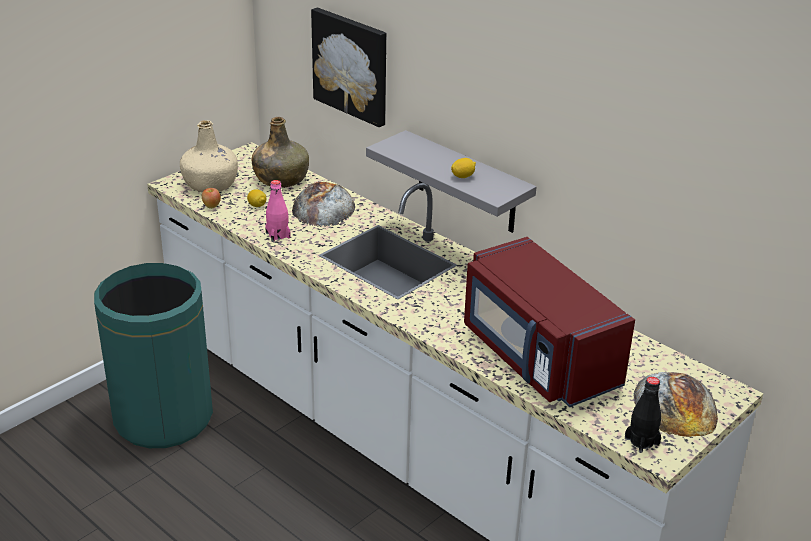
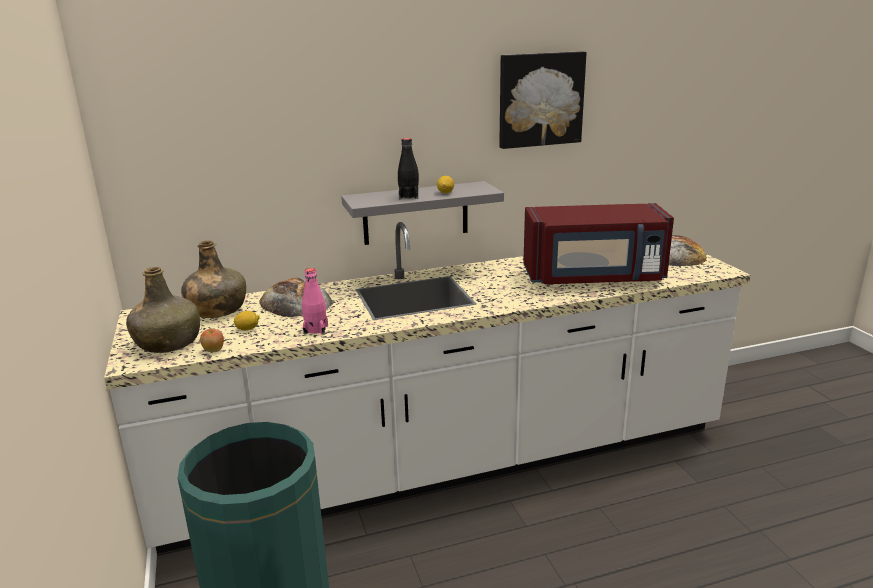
camera: 60 degrees left, 10 degrees down
(211, 184) = (168, 343): beige bottle -> green bottle
(352, 65) = (263, 159): picture -> picture (540, 99)
(642, 441) = (706, 271): black bottle -> black bottle (408, 196)

